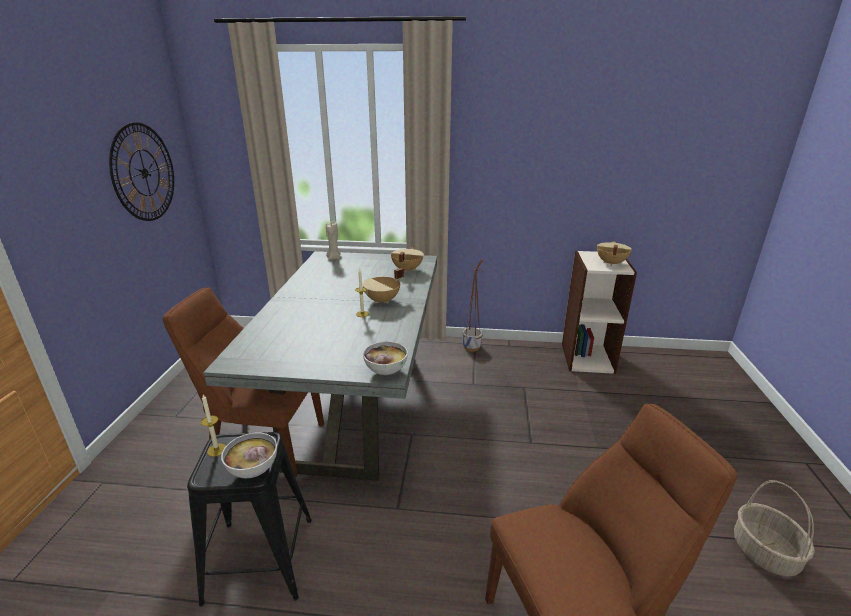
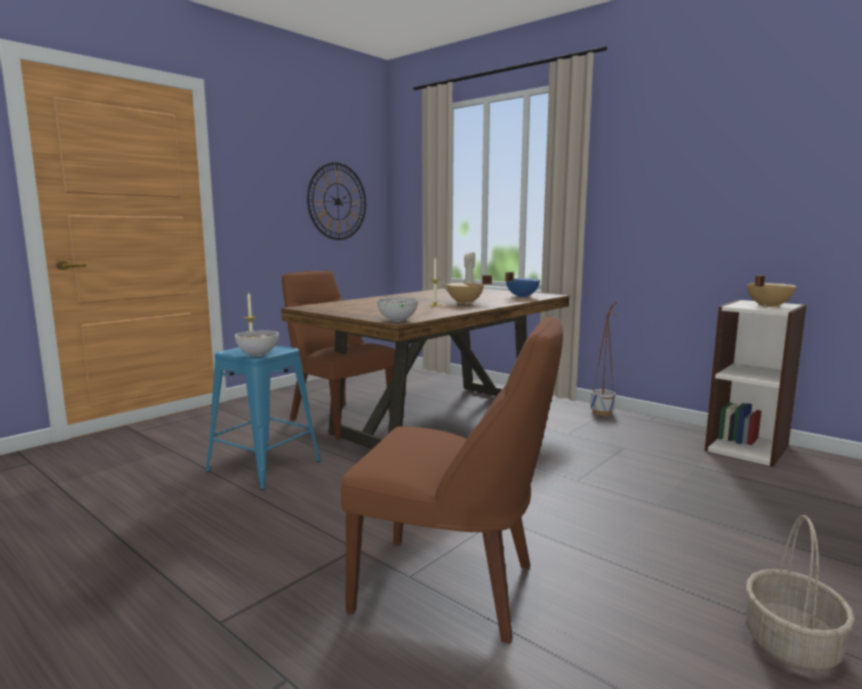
camera: 35 degrees right, 15 degrees down
(260, 559) = (264, 466): black stool -> blue stool
(355, 401) = (437, 417): grey dining table -> brown dining table
(406, 269) = (521, 296): beige cooking pot -> blue cooking pot

